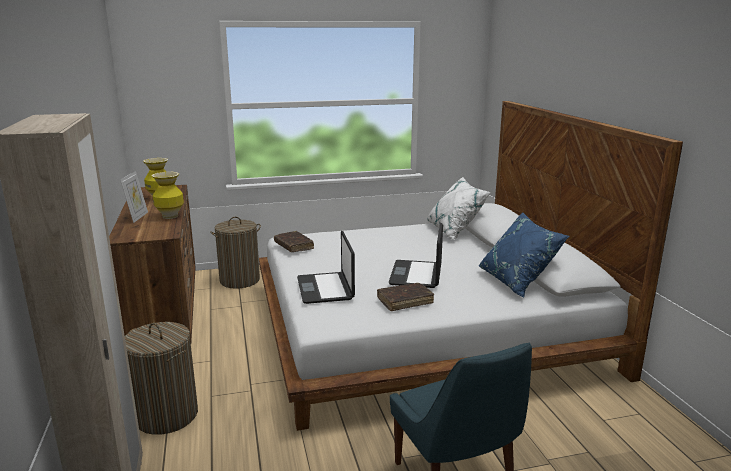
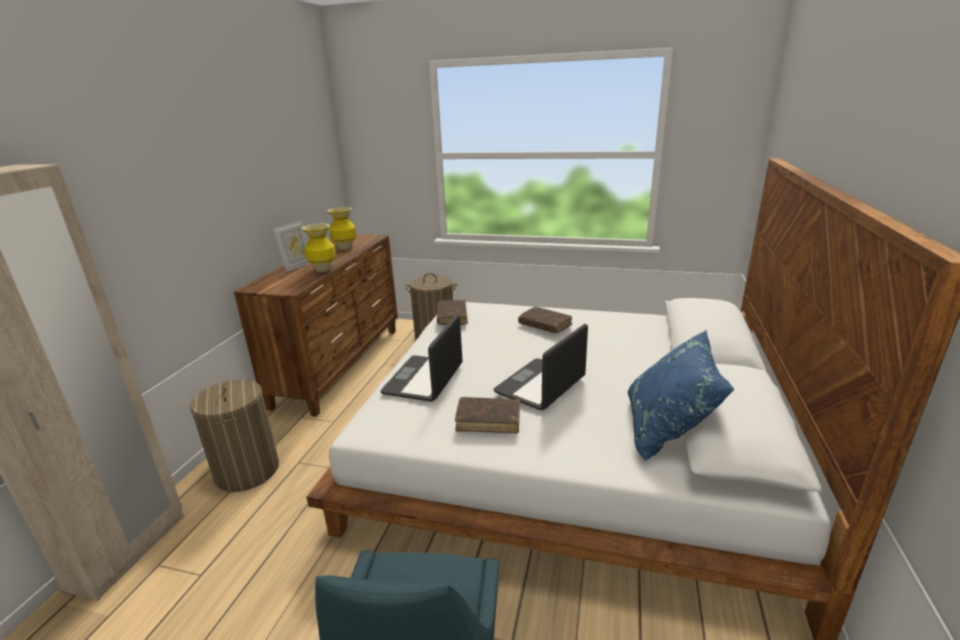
camera: 30 degrees right, 5 degrees up
(376, 239) = (545, 325): none -> brown book
(455, 231) = (657, 330): white pillow -> none

